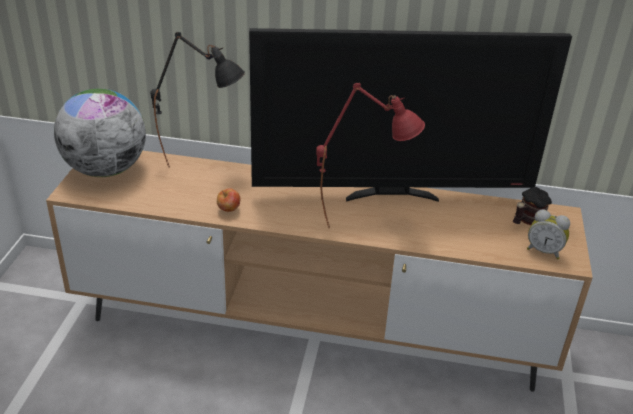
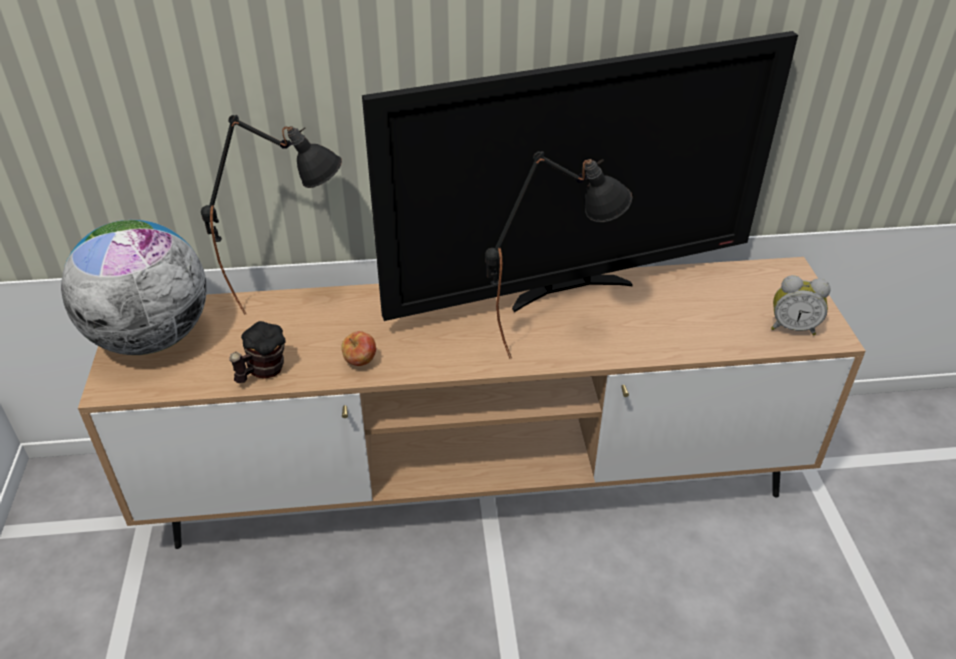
camera: 15 degrees left, 5 degrees up
(362, 221) = (549, 337): red table lamp -> black table lamp
(526, 221) = (751, 290): mug -> mug (262, 372)

